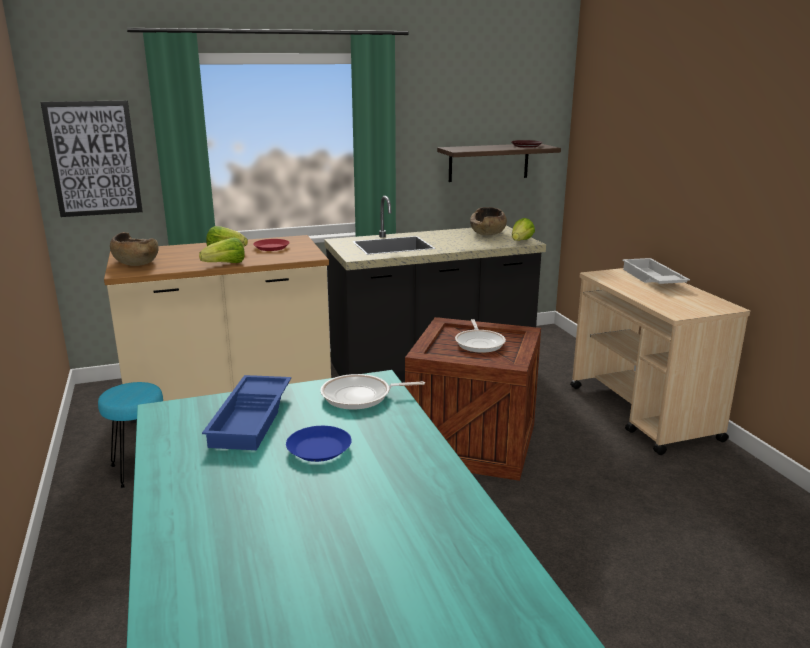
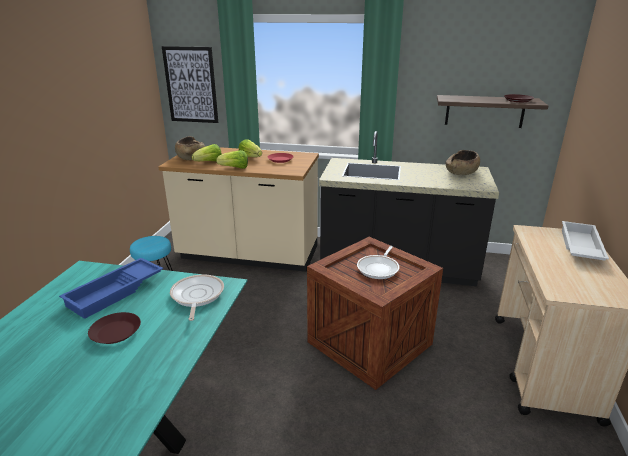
camera: 30 degrees right, 5 degrees up
(319, 448) = (116, 332): blue plate -> brown plate
(360, 396) = (197, 296): frying pan -> frying pan turned 60 degrees clockwise
(521, 241) = (479, 185): lettuce -> lettuce (209, 162)

